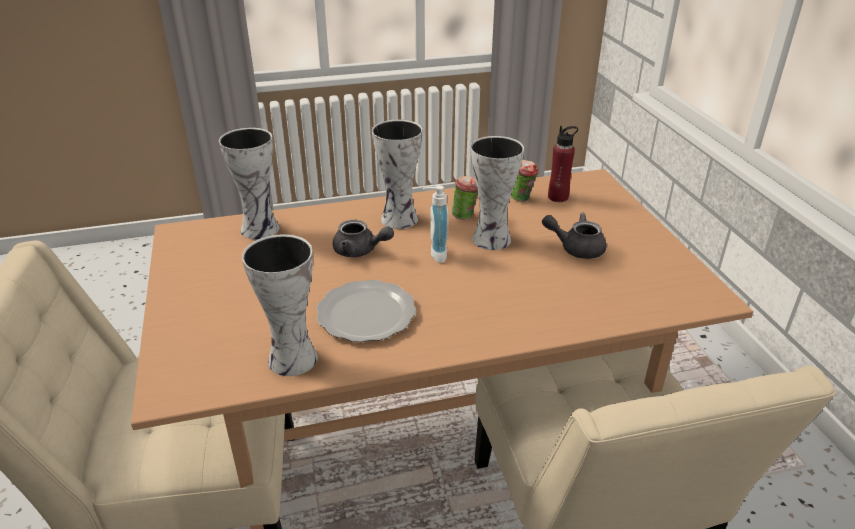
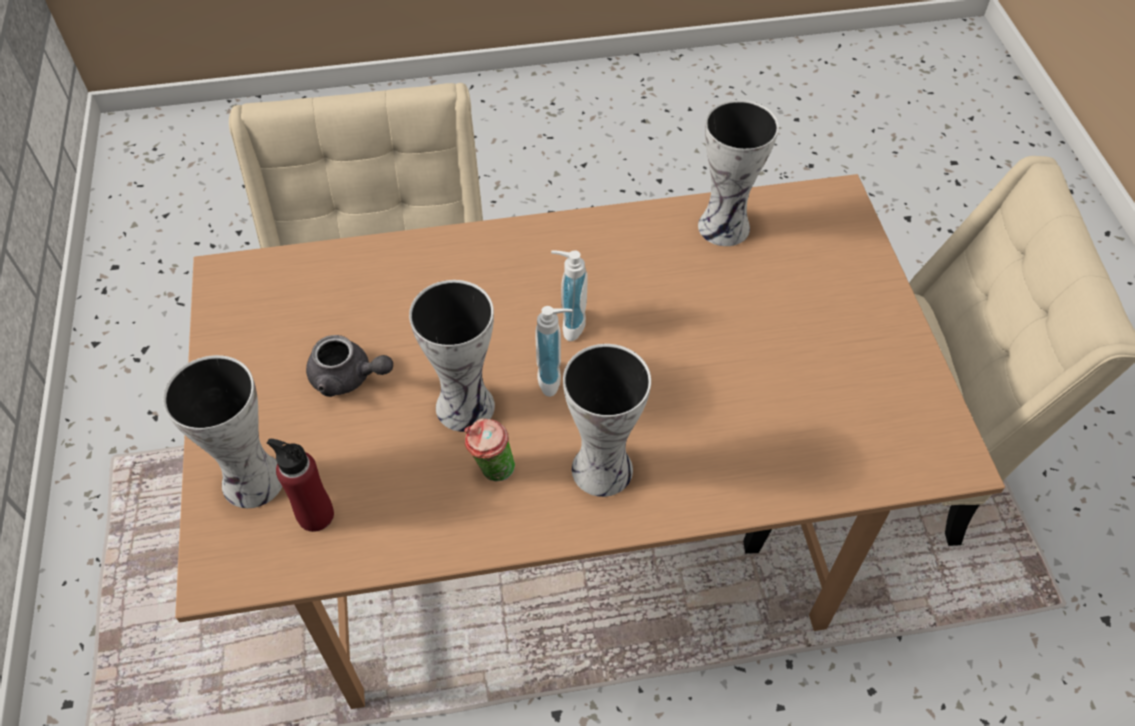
camera: 175 degrees left, 20 degrees up
(261, 228) = (824, 461): vase -> vase (250, 482)
(360, 251) = (662, 393): grey teapot -> none
(368, 313) = (647, 280): plate -> none
(429, 283) = (568, 324): none -> soap dispenser
(523, 199) = (380, 513): cup -> none

